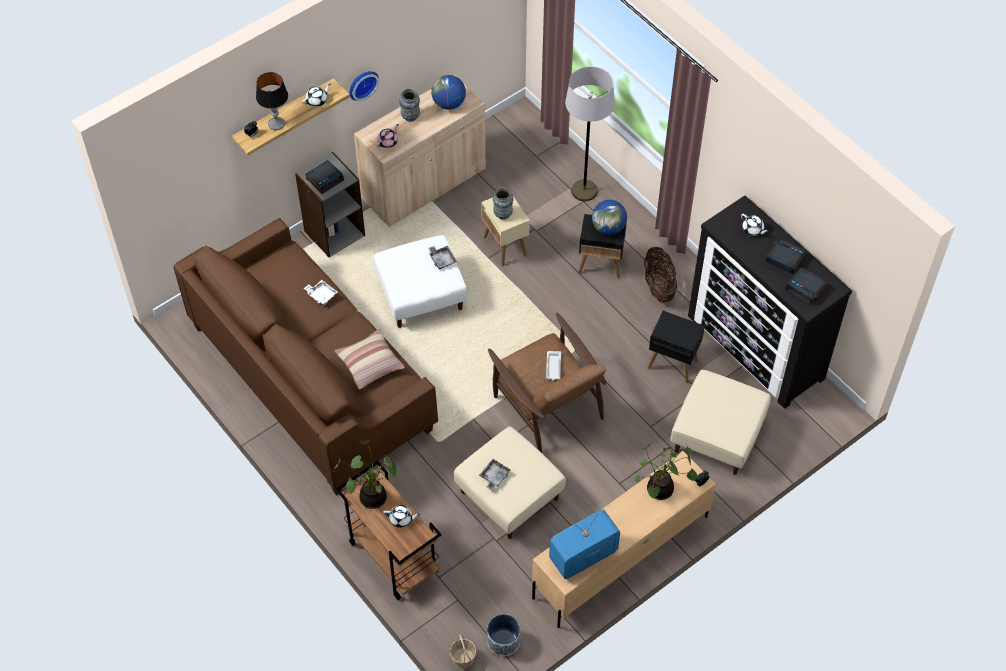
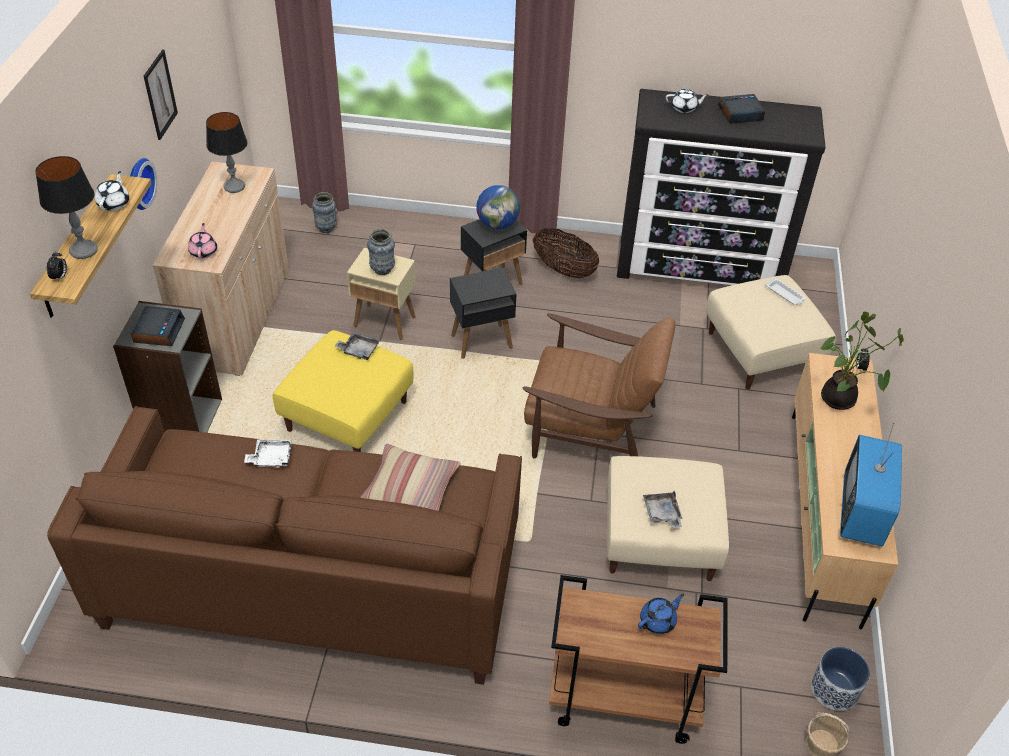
camera: 45 degrees left, 10 degrees down
(372, 496) = (595, 622): potted plant -> none
(401, 519) = (658, 621): white teapot -> blue teapot
(408, 33) = (160, 95): none -> picture
(410, 117) = (204, 218): vase -> vase (326, 228)
(421, 294) = (347, 415): white ottoman -> yellow ottoman
(448, 104) = (234, 186): globe -> table lamp
(553, 367) = (589, 372): white tray -> white tray (785, 294)
(584, 191) = (406, 236): grey floor lamp -> none
(672, 364) = (653, 322): black side table -> black side table (481, 341)
(806, 289) = (788, 125): alarm clock -> none

